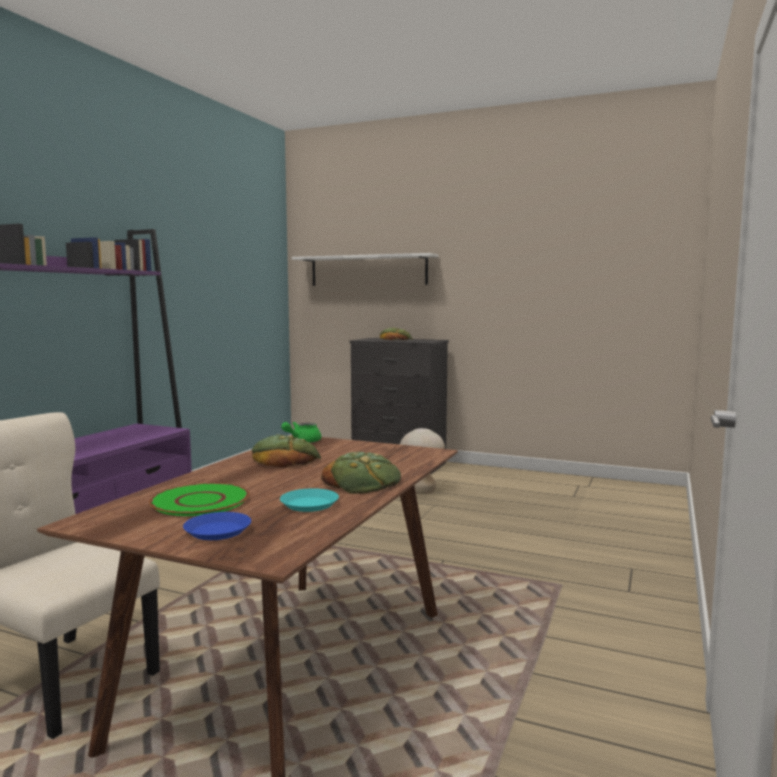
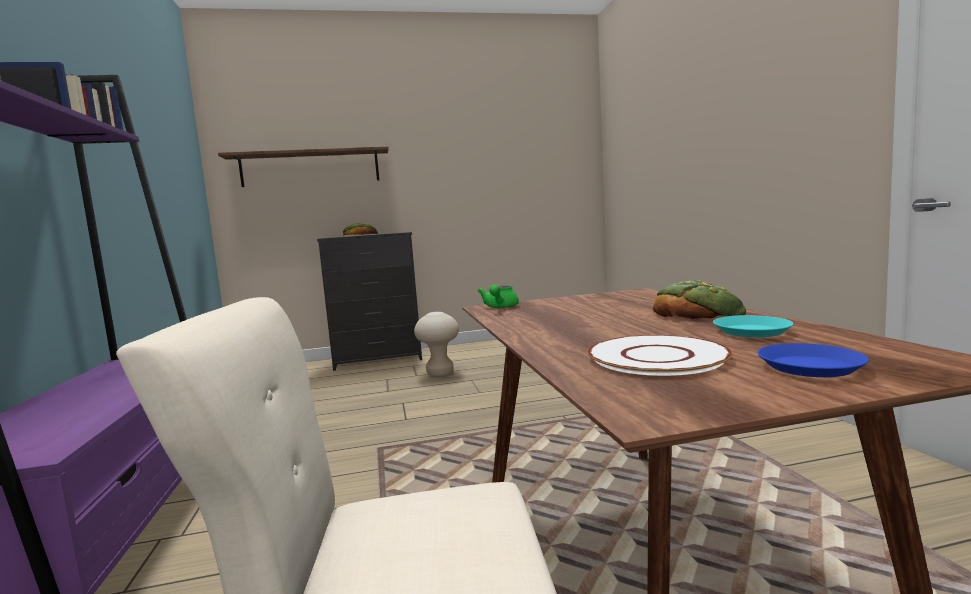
camera: 35 degrees left, 0 degrees up
(200, 501) = (657, 357): green plate -> white plate
(285, 459) = (553, 318): bread -> none
(368, 270) = (310, 168): white shelf -> brown shelf

